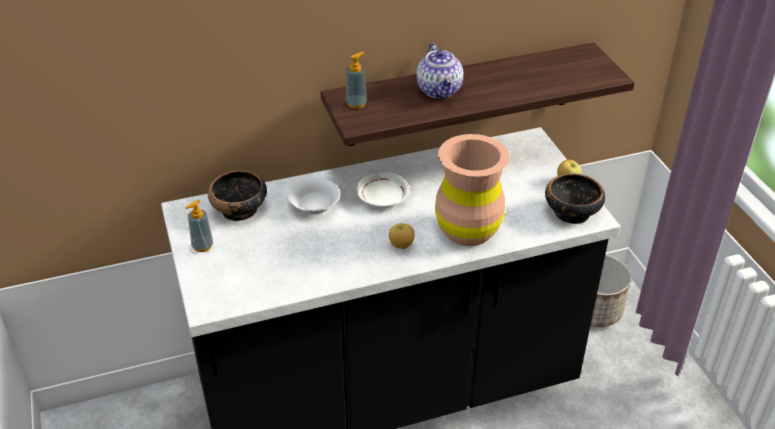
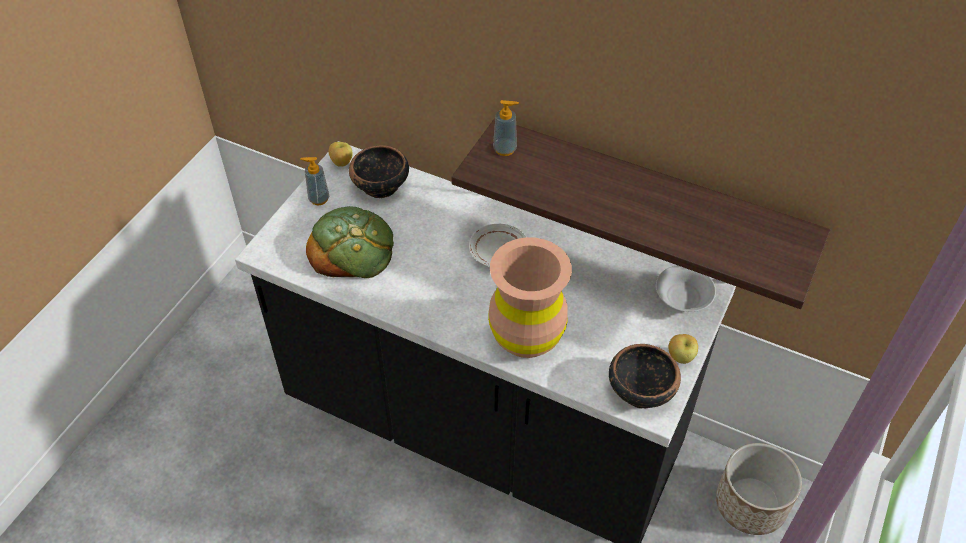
camera: 45 degrees right, 10 degrees up
(274, 259) = (351, 247): none -> bread
(314, 205) = (437, 221): white bowl -> white bowl (682, 297)
(401, 246) = (455, 308): apple -> apple (341, 163)
(440, 90) = (594, 183): teapot -> none

